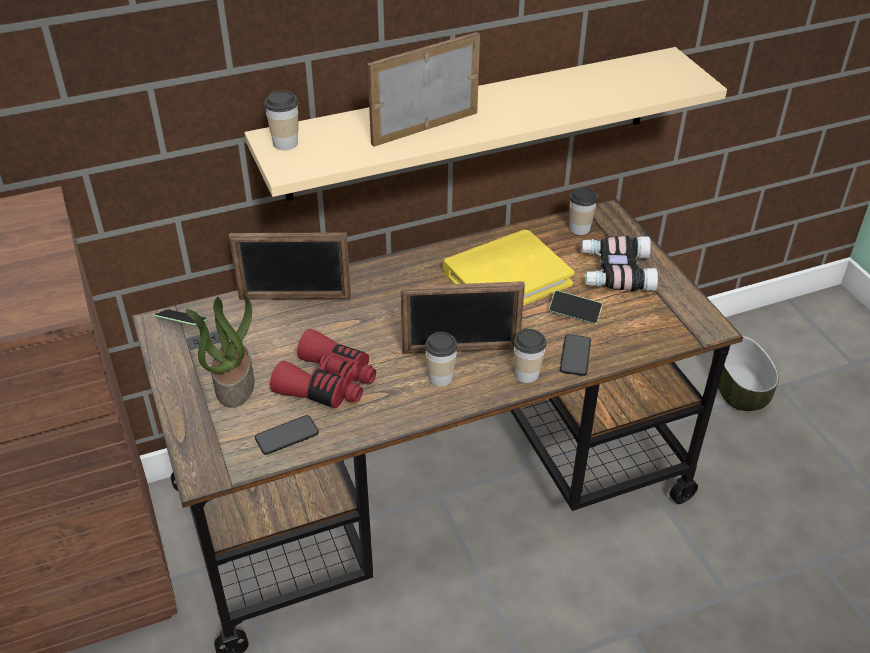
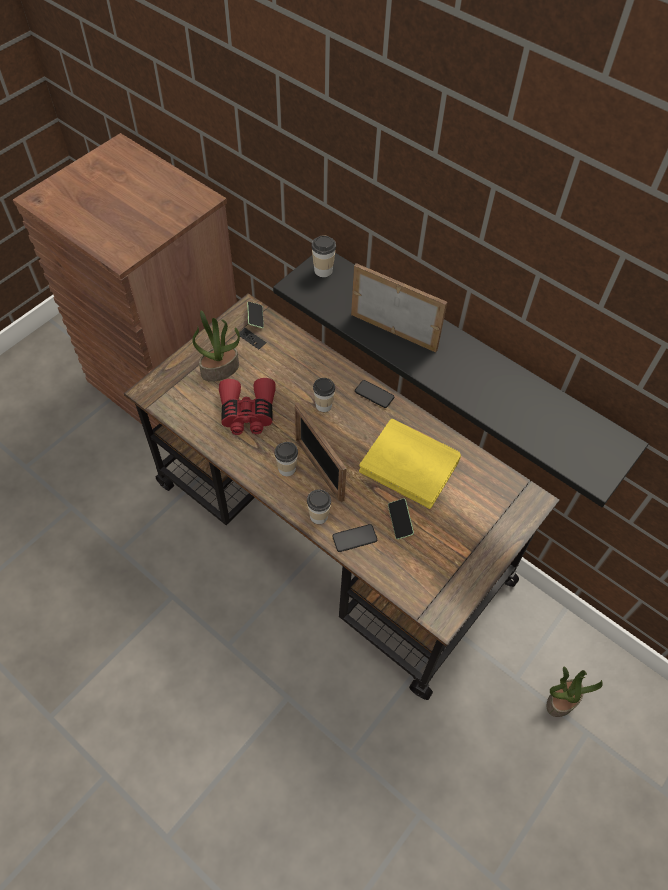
camera: 60 degrees right, 15 degrees up
(287, 436) = (194, 414): phone -> phone (374, 394)
(295, 298) = (311, 359): picture frame -> none
(472, 123) = (466, 358): beige shelf -> black shelf
(579, 228) = (500, 488): cup -> cup (323, 405)
(615, 271) = (464, 530): binoculars -> none
(738, 389) = (562, 699): bowl -> potted plant

